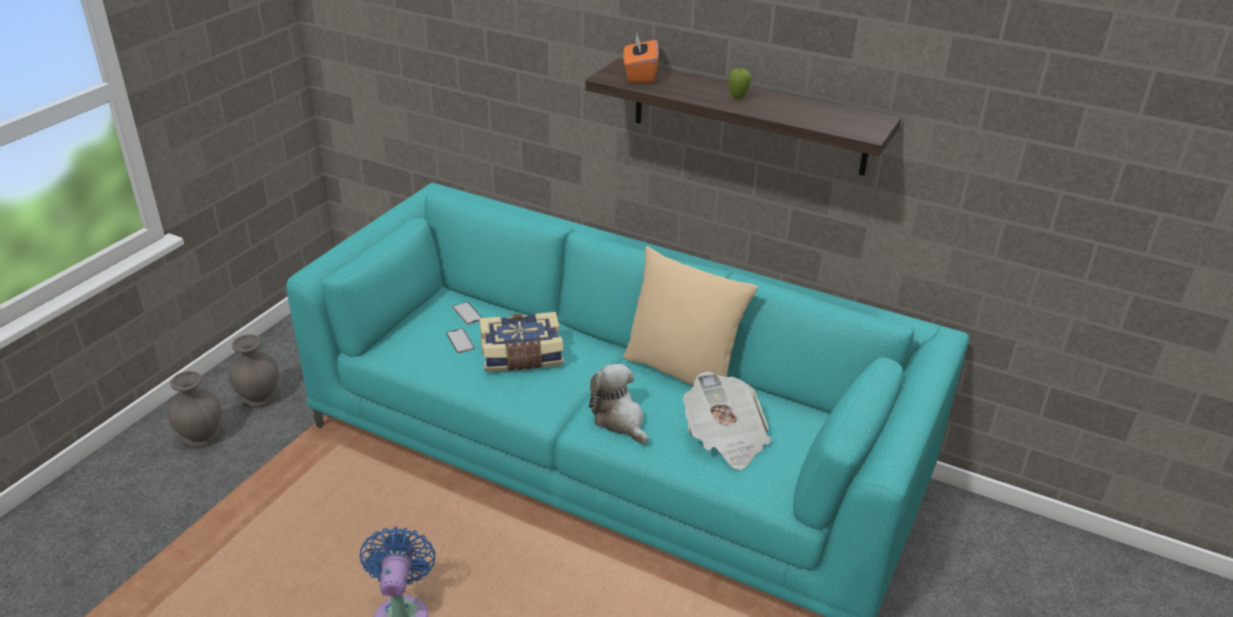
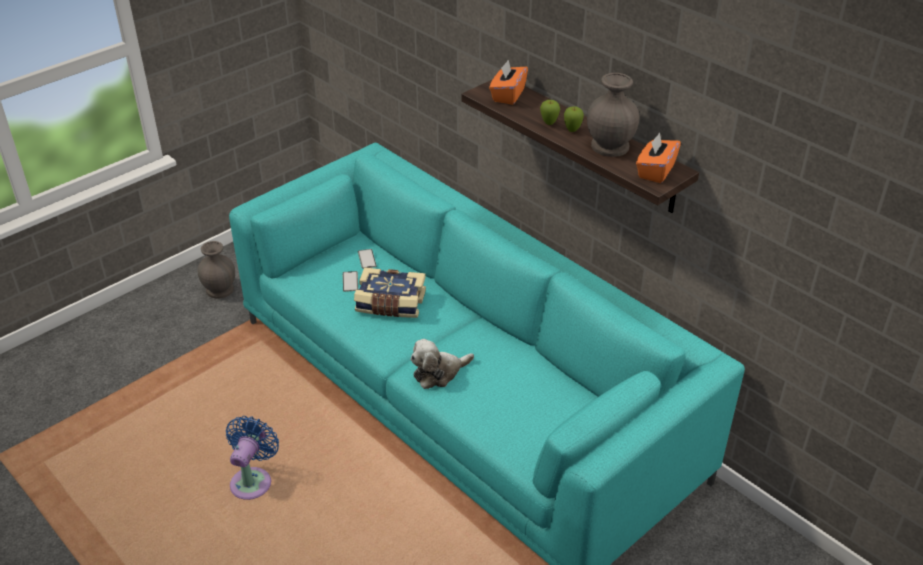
camera: 20 degrees right, 5 degrees up
(201, 436) = (169, 312): grey vase -> grey vase (610, 147)
(619, 419) = (439, 373): plush toy -> plush toy turned 105 degrees counterclockwise
(682, 371) = (510, 343): beige pillow -> none
(707, 95) = (549, 124): none -> apple
(725, 438) = (512, 407): newspaper -> none
(857, 122) = (655, 171): none -> orange tissue box

